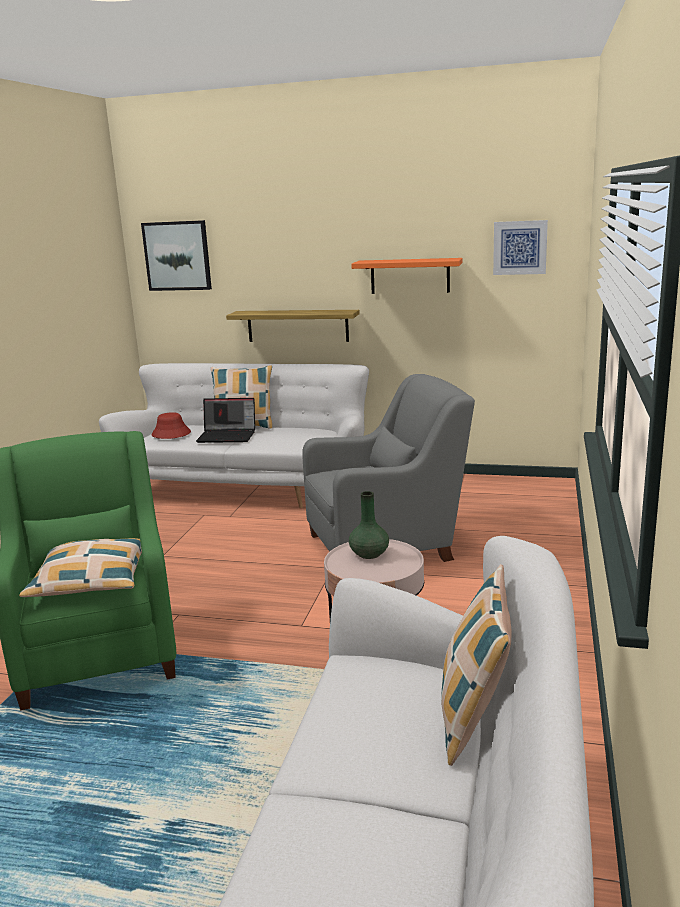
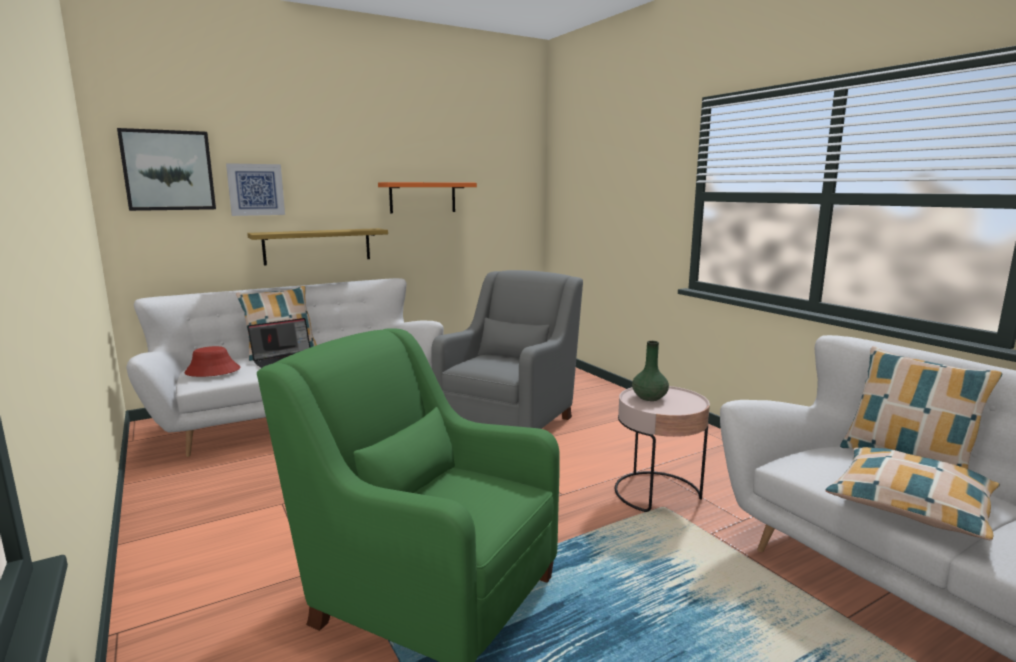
camera: 45 degrees left, 5 degrees down
(90, 580) = (472, 495): pillow -> pillow (910, 504)
(520, 247) = (504, 176): picture -> picture (256, 189)

